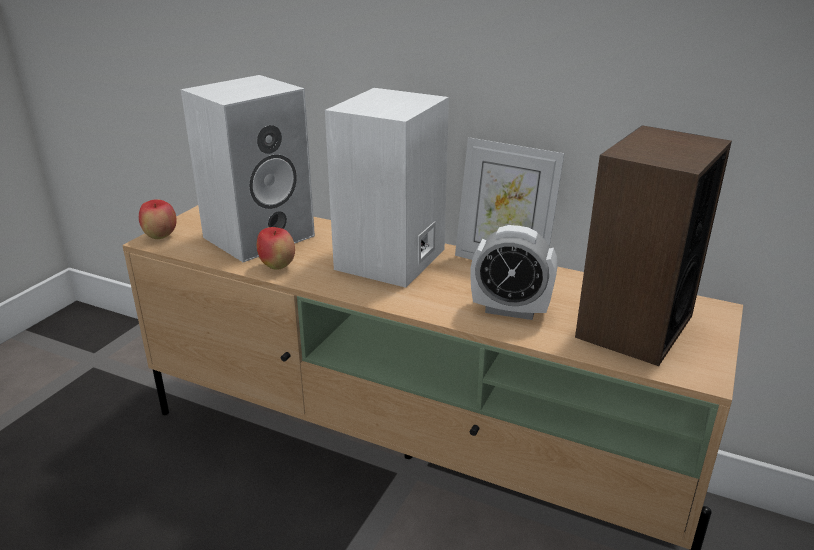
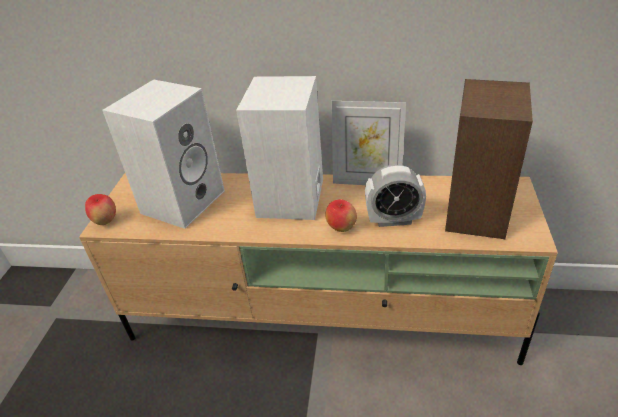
camera: 15 degrees left, 10 degrees up
(277, 266) = (213, 226): apple -> apple (341, 228)

